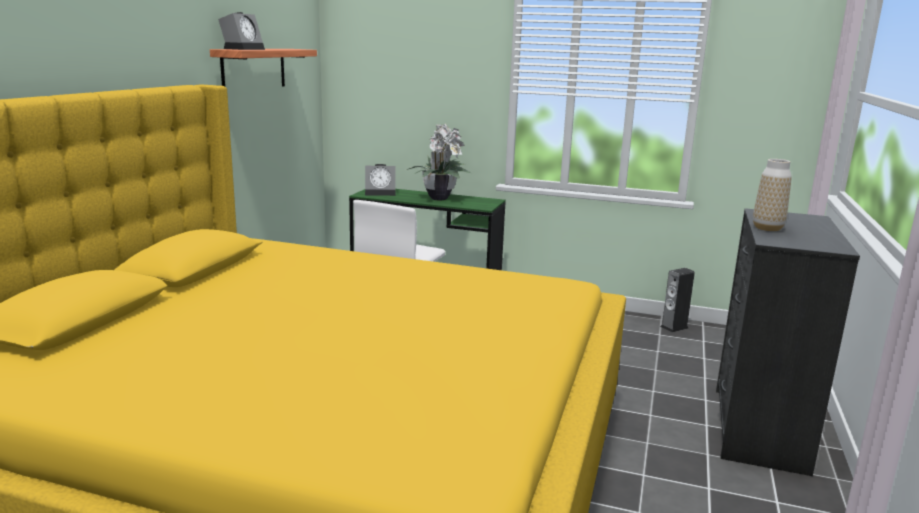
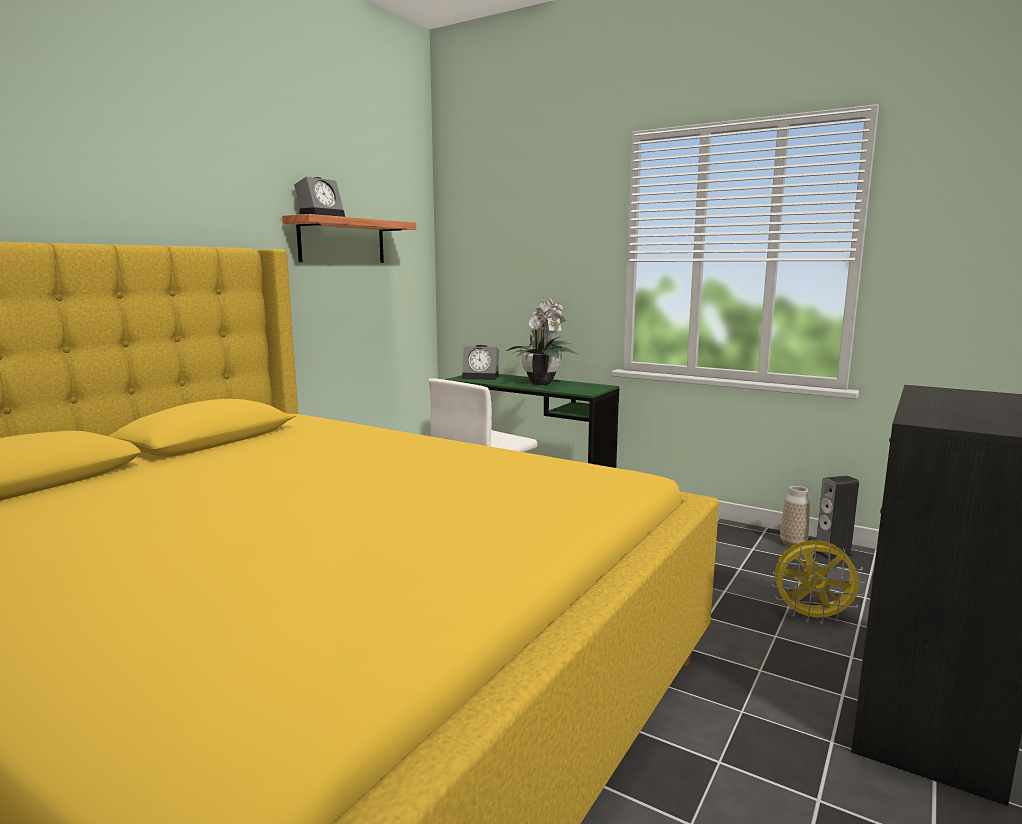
camera: 15 degrees right, 5 degrees down
(673, 375) = (812, 617): none -> yellow fan
(767, 228) = (925, 406): vase -> vase (793, 543)

